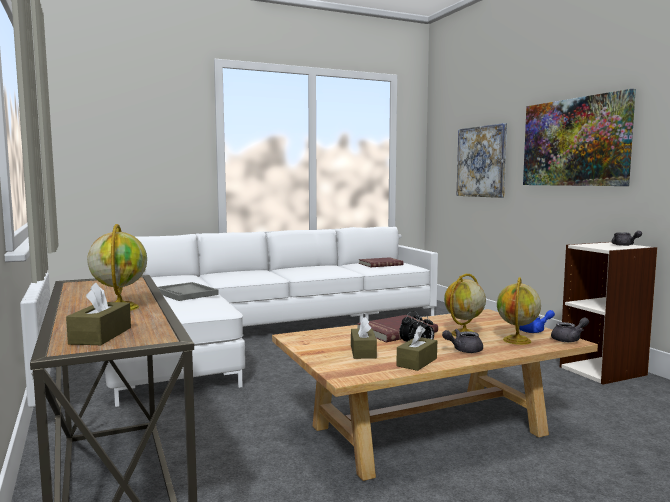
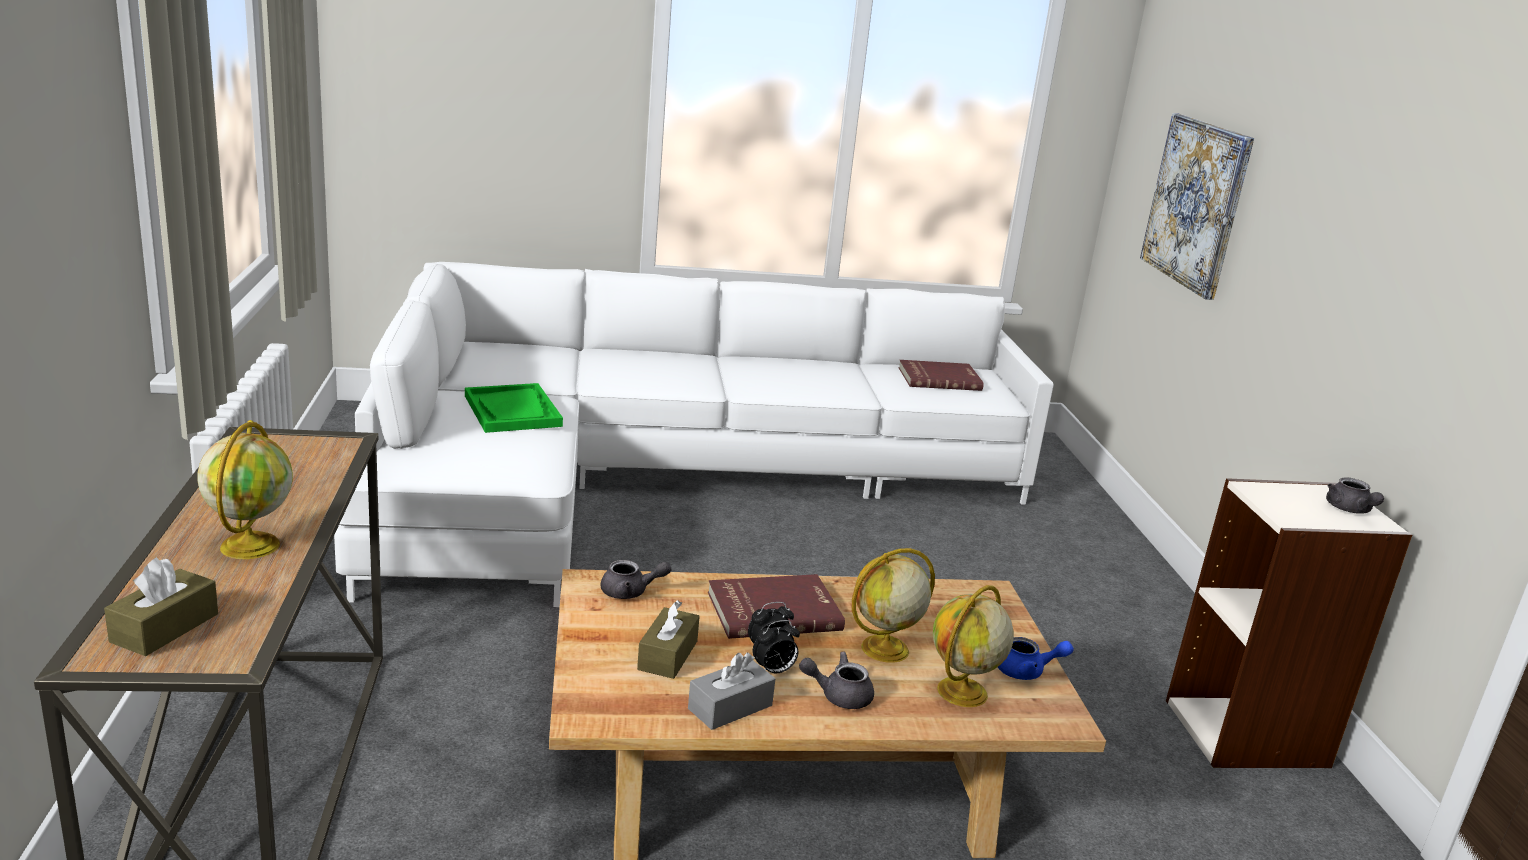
camera: 15 degrees right, 15 degrees up
(186, 293) = (513, 411): grey tray -> green tray
(417, 362) = (730, 707): brown tissue box -> grey tissue box
(569, 339) = (1063, 714): grey teapot -> grey teapot (630, 592)
(574, 142) = (1350, 239): picture -> none

